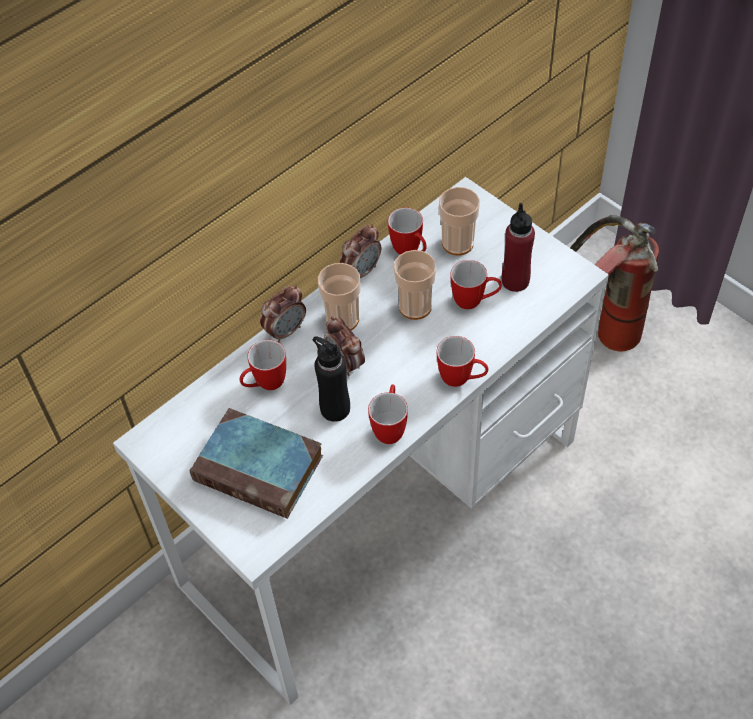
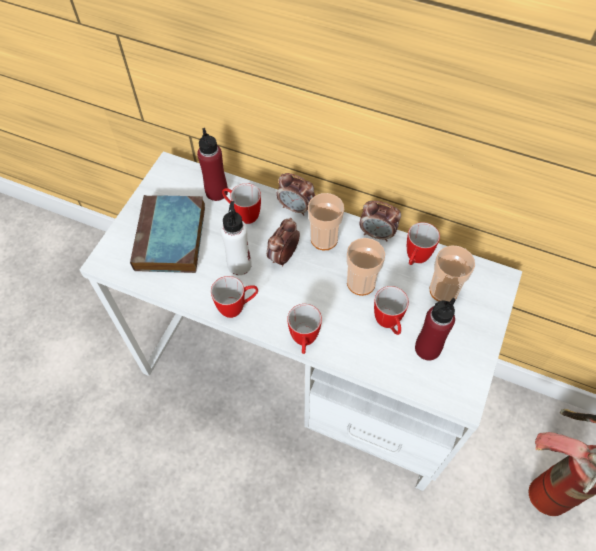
camera: 65 degrees right, 5 degrees up
(216, 401) = (216, 192): none -> red bottle
(335, 409) = (239, 265): black bottle -> white bottle

